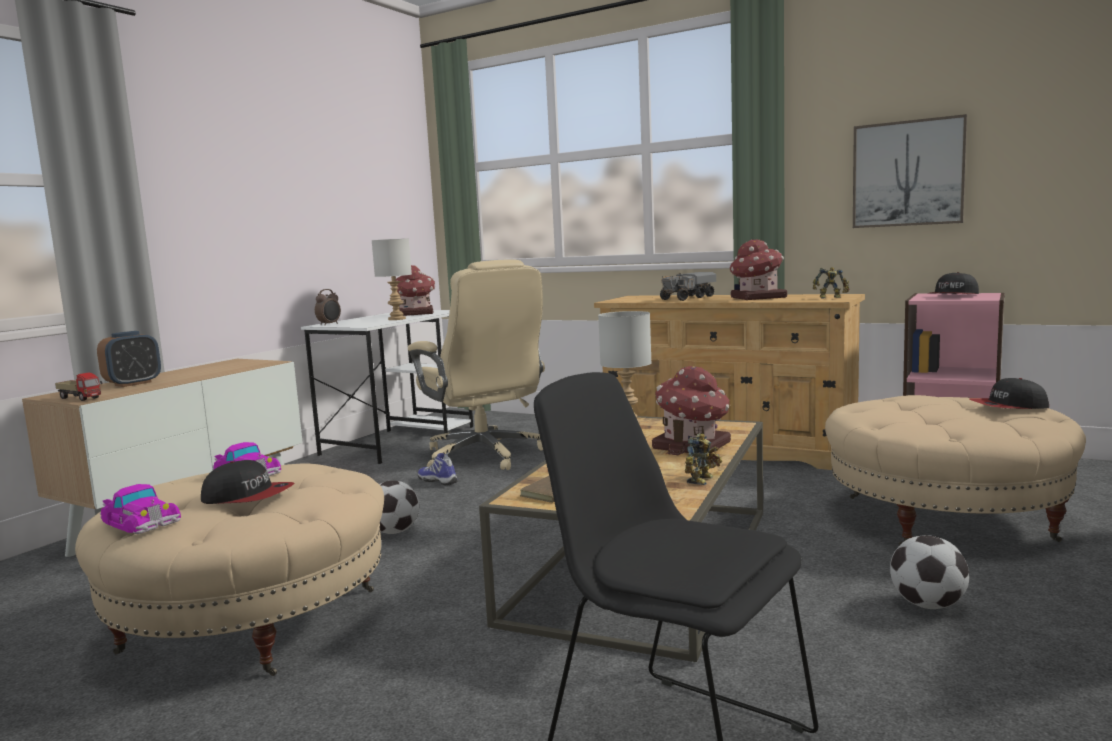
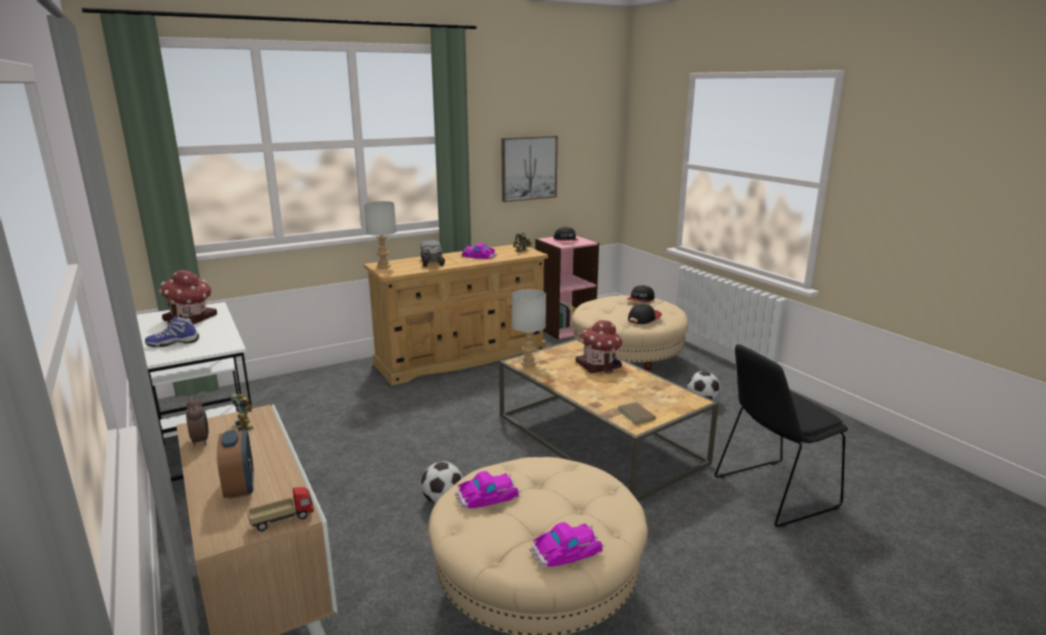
camera: 60 degrees left, 10 degrees up
(248, 496) = (559, 500): cap -> cap (644, 318)
(329, 324) = (166, 355): alarm clock -> alarm clock (201, 441)
(397, 319) = (214, 330): grey table lamp -> grey table lamp (384, 266)
(438, 481) = (358, 458): shoe -> shoe (173, 343)
(484, 455) = (330, 426): beige office chair -> none
(703, 480) = (658, 381): toy robot -> toy robot (246, 425)
(757, 298) = (479, 256): toy house -> toy car

